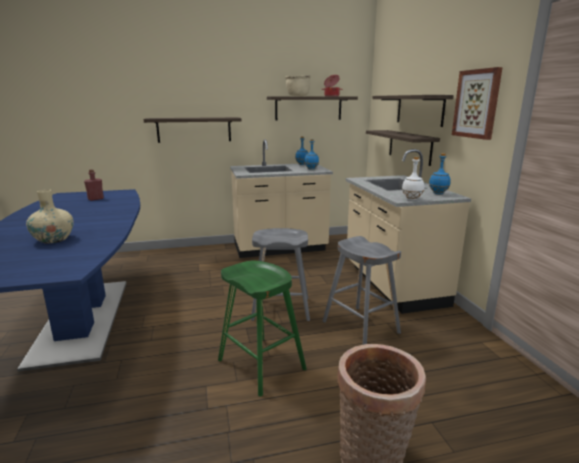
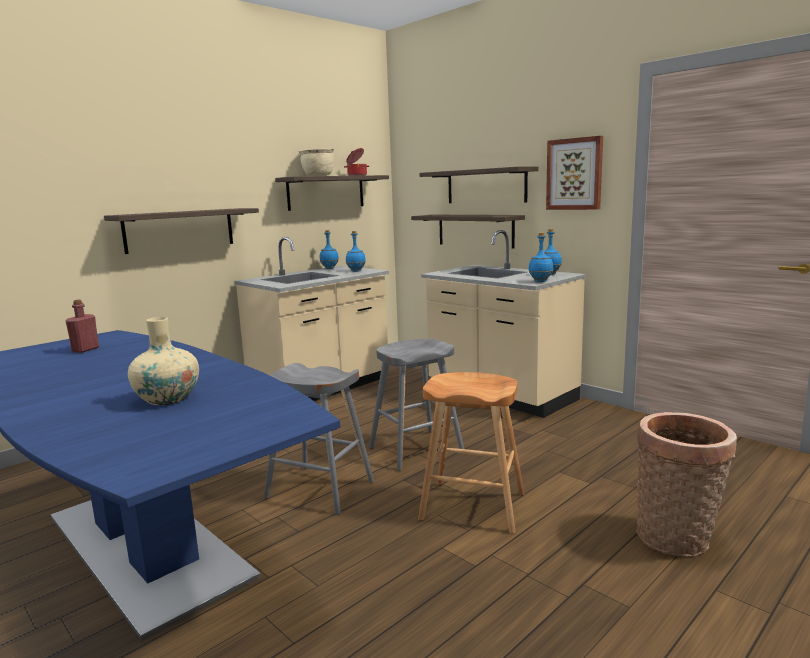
camera: 30 degrees left, 5 degrees down
(261, 364) = (472, 506): green stool -> brown stool
(360, 327) = (523, 441): grey stool -> grey stool (320, 489)
(411, 199) = (540, 281): white bottle -> blue bottle

